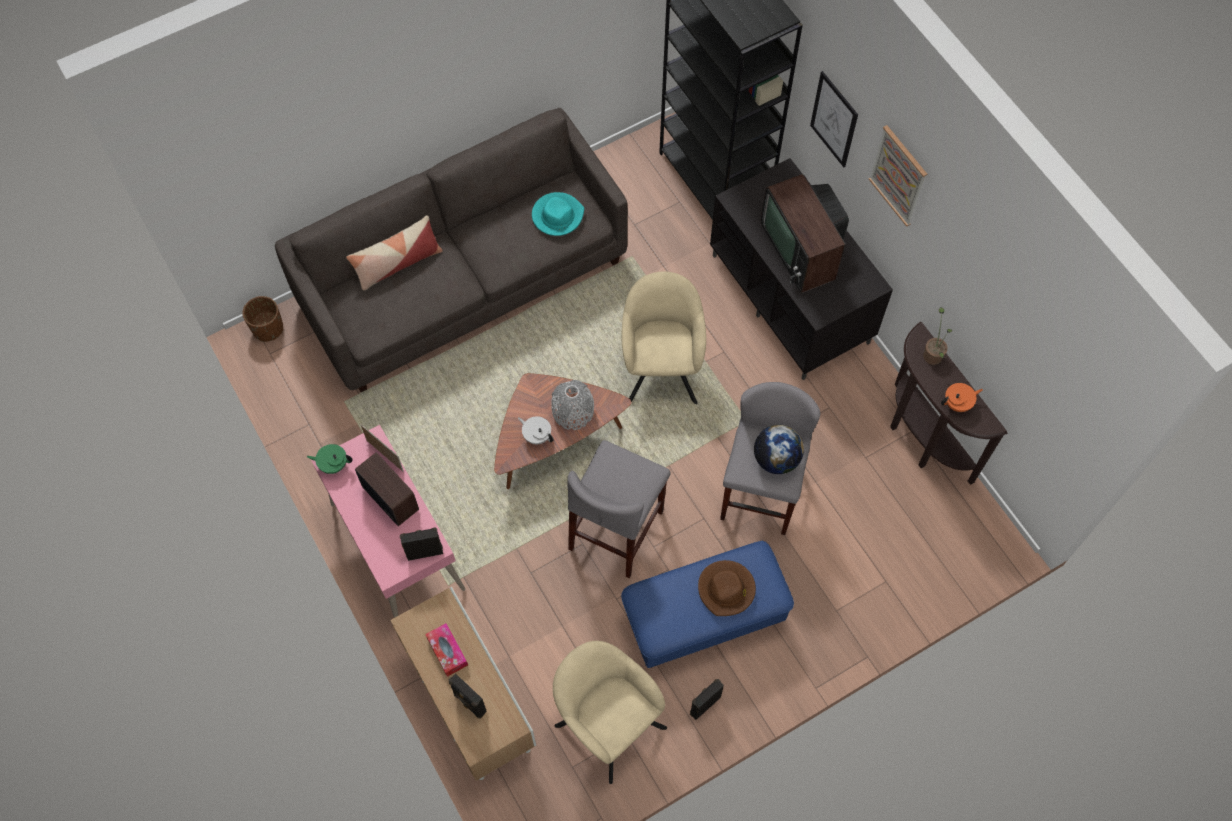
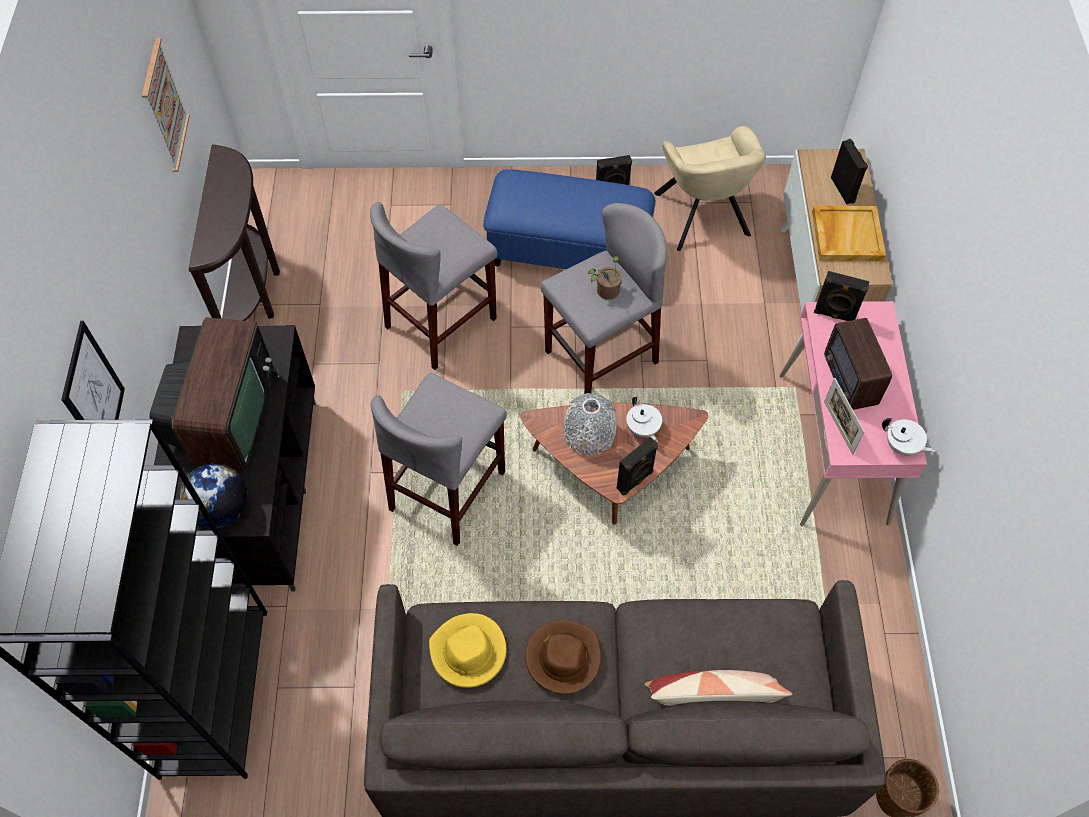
camera: 150 degrees left, 5 degrees down
(333, 464) = (902, 446): green teapot -> white teapot
(447, 651) = (846, 235): tissue box -> beige tray
(521, 395) = (635, 480): none -> black speaker
(557, 215) = (468, 652): turquoise hat -> yellow hat
(661, 367) = (448, 490): beige armchair -> grey stool
(726, 589) = (551, 195): brown hat -> brown hat (563, 657)
(776, 459) = (434, 237): globe -> globe (221, 509)
(898, 175) = (107, 248): picture -> picture (164, 106)
(933, 353) = (207, 234): potted plant -> potted plant (605, 292)
(958, 403) = (230, 183): orange teapot -> none

